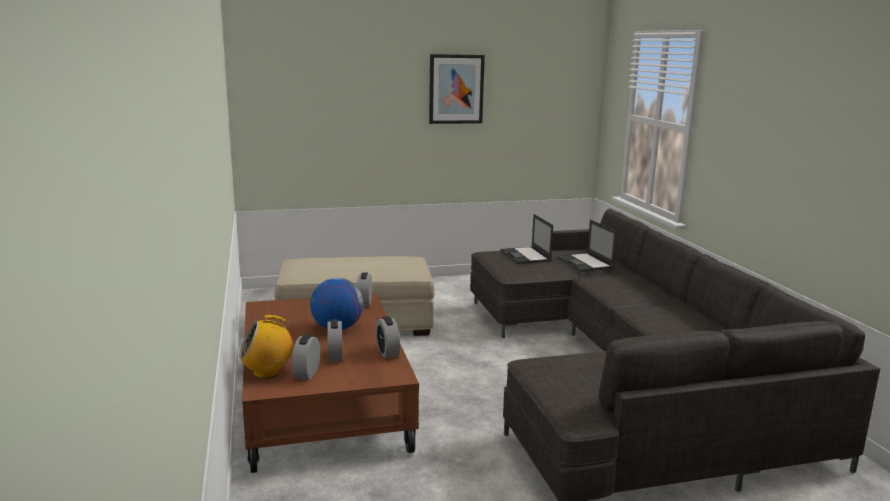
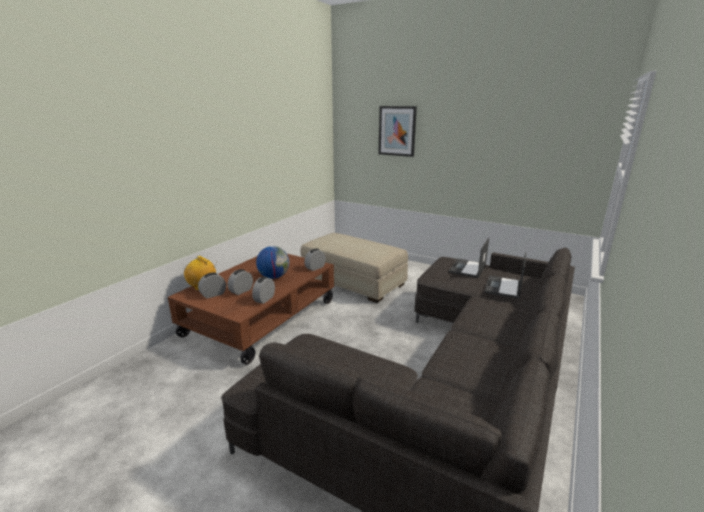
camera: 45 degrees right, 5 degrees up
(456, 89) = (474, 132): picture -> picture (397, 131)

